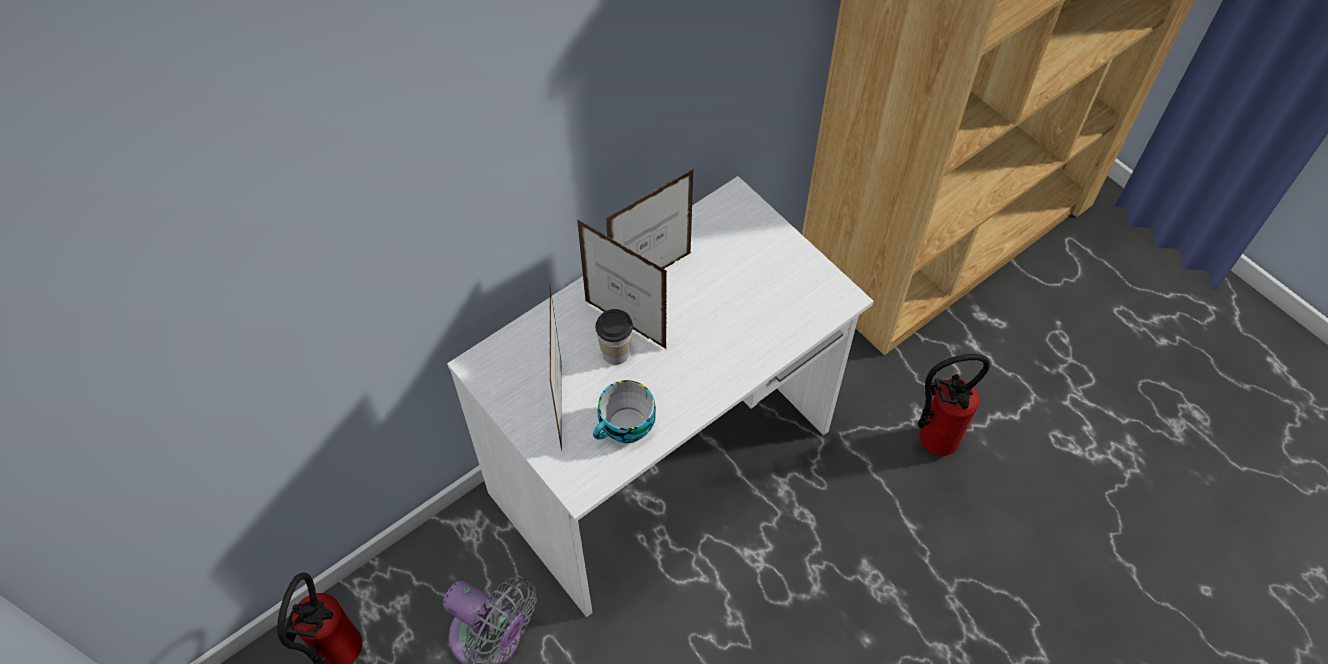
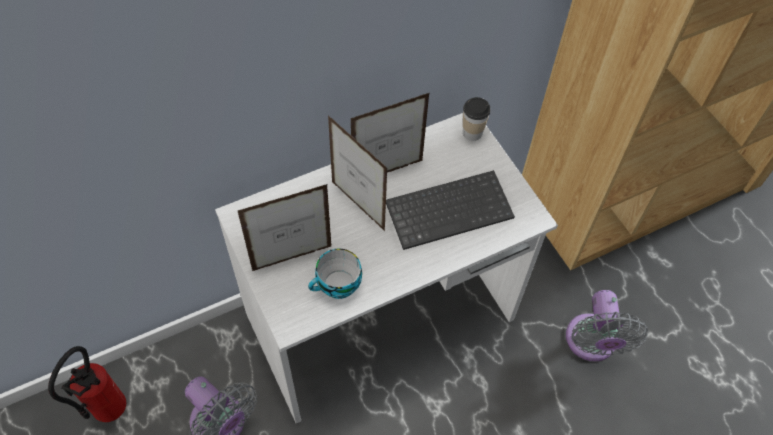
camera: 10 degrees right, 0 degrees up
(561, 405) = (292, 258): picture frame -> picture frame turned 60 degrees clockwise
(615, 353) = (345, 226): cup -> cup (472, 132)
(739, 306) = (450, 209): none -> keyboard
(930, 441) = (591, 343): fire extinguisher -> grey fan

